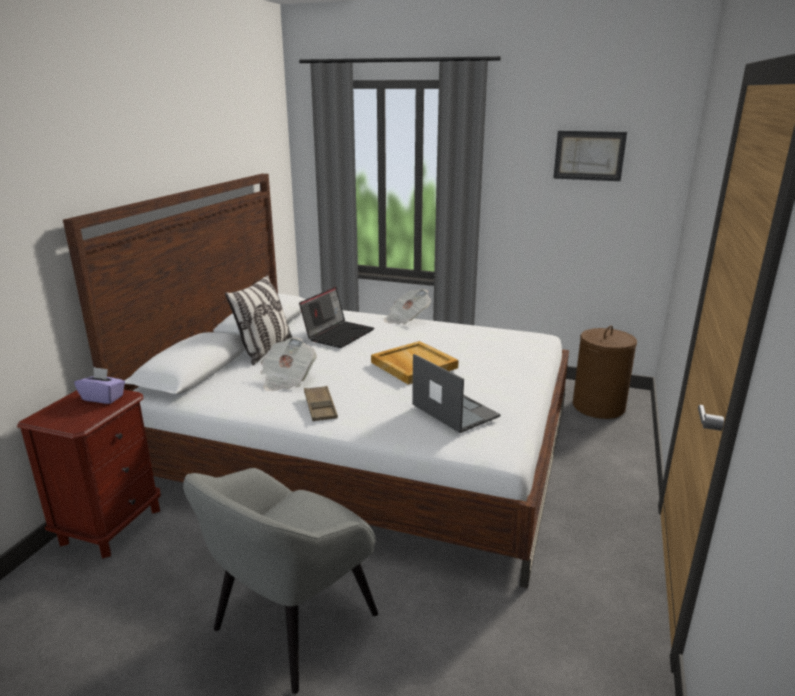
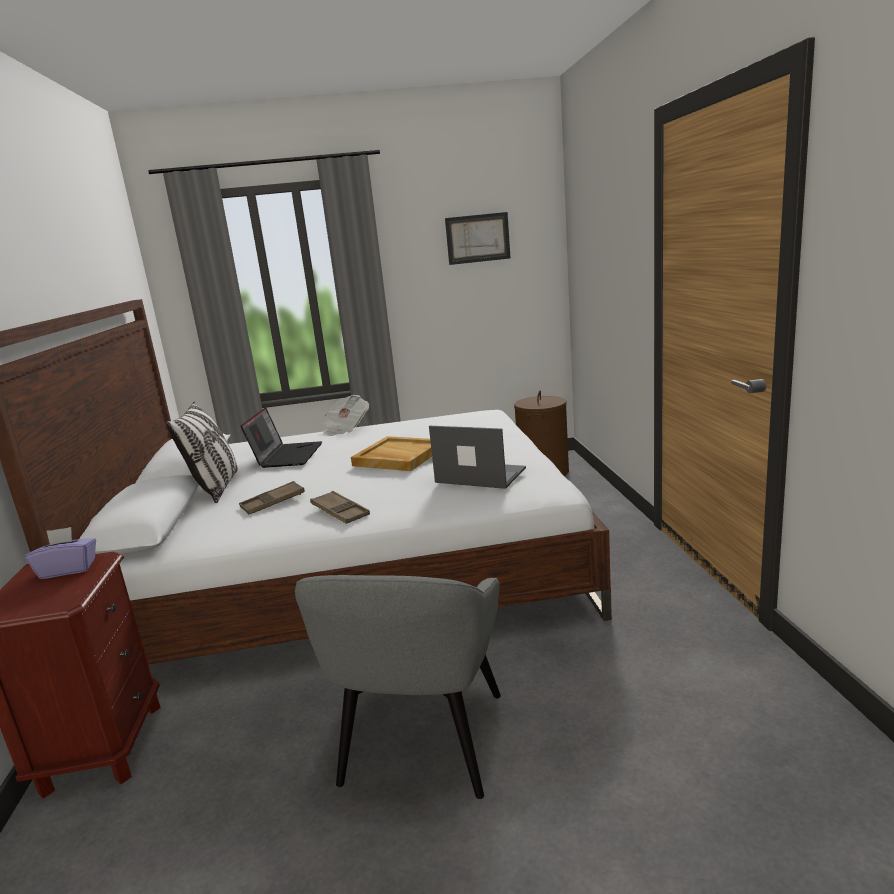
camera: 25 degrees left, 5 degrees down
(287, 379) = (273, 502): newspaper -> brown tray

